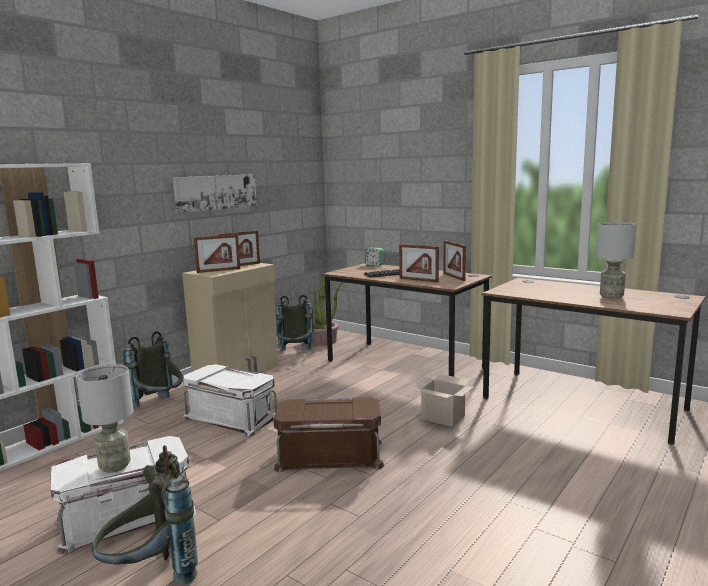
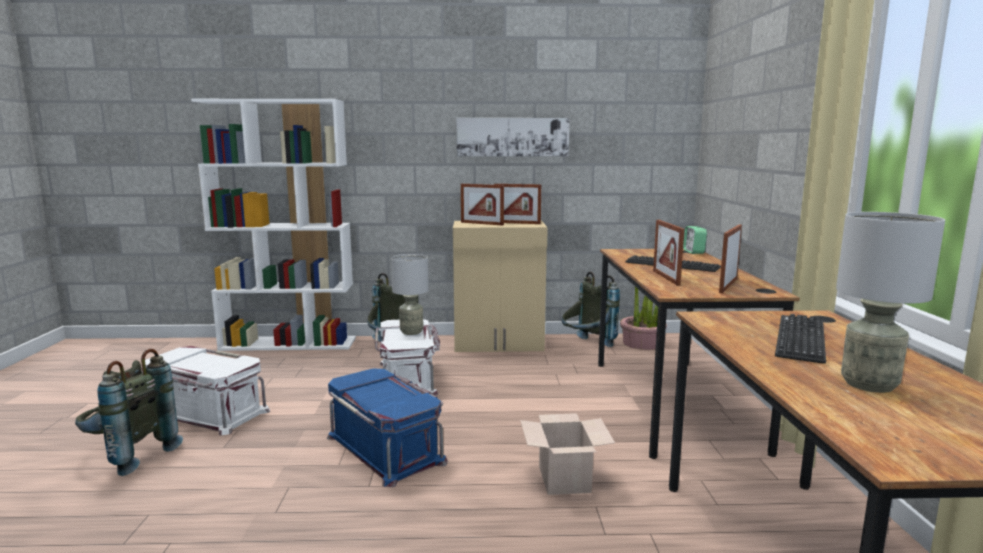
camera: 50 degrees right, 0 degrees up
(115, 466) = (193, 362): grey table lamp -> grey table lamp (412, 332)
(330, 455) = (386, 448): brown storage box -> blue storage box
(550, 289) = (800, 338): none -> keyboard

